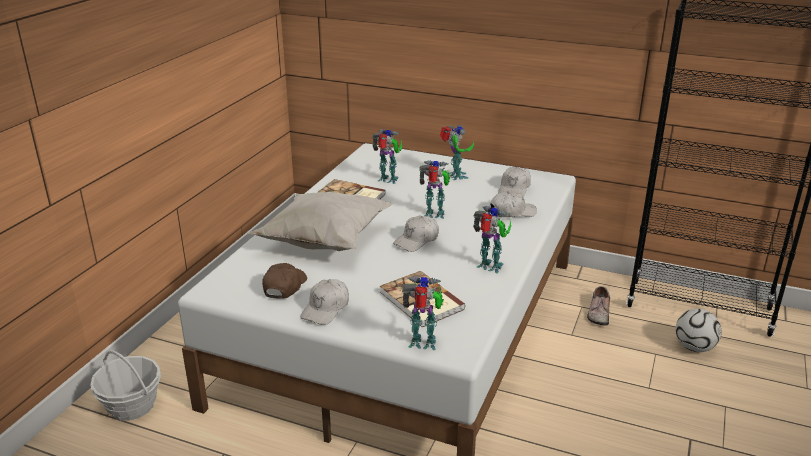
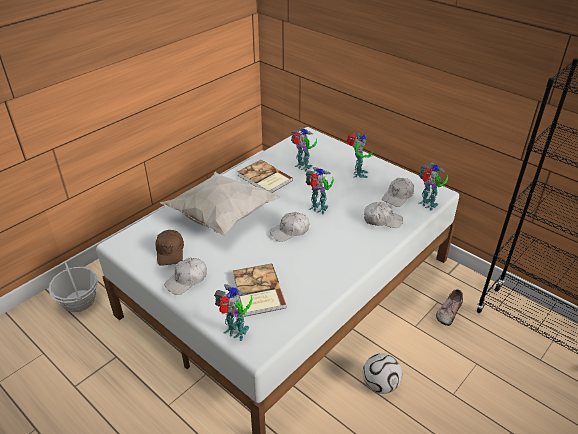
camera: 20 degrees right, 10 degrees up
(284, 286) = (170, 252): brown cap -> brown cap turned 135 degrees clockwise
(490, 267) = (330, 272): toy robot -> toy robot (427, 205)
(694, 347) = (514, 367): football -> football (380, 385)

